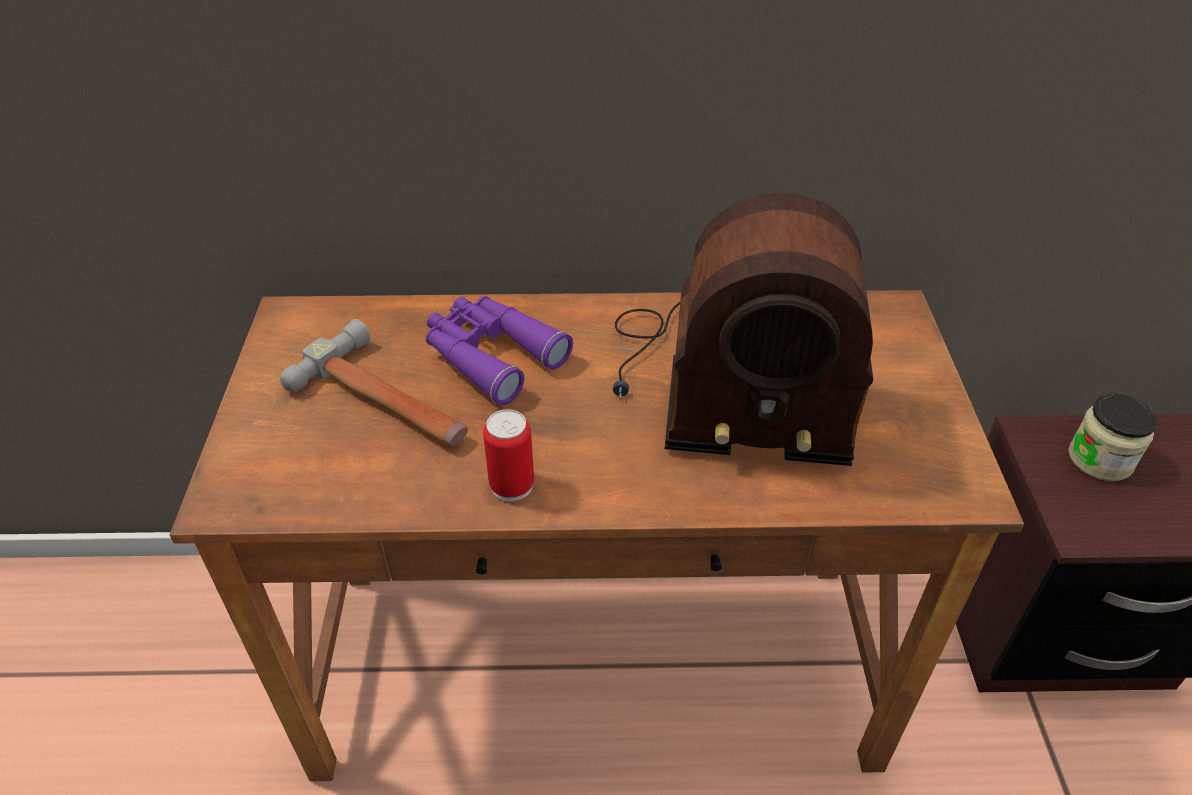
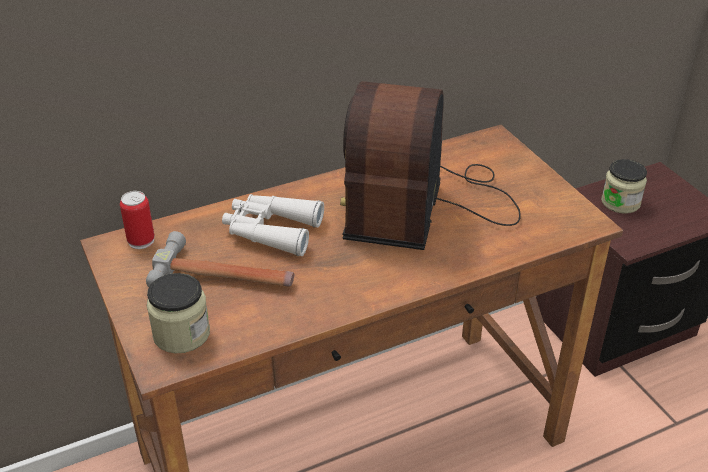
camera: 25 degrees left, 5 degrees down
(277, 466) = (181, 334): none -> jar
(491, 355) = (271, 231): purple binoculars -> white binoculars
(512, 485) = (340, 297): can -> can (141, 241)
(725, 382) = (425, 205): radio -> radio turned 120 degrees clockwise

